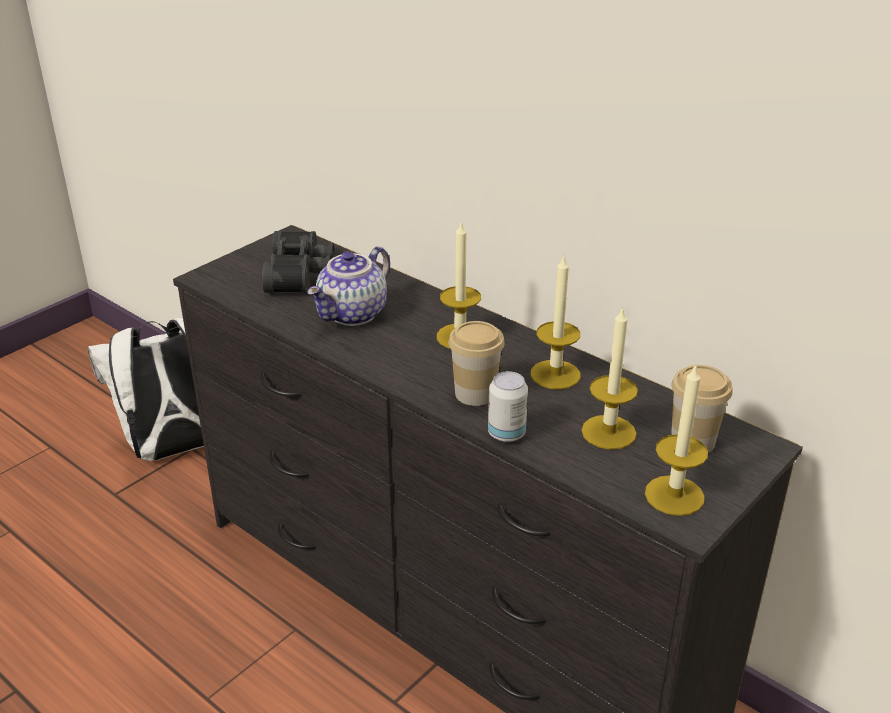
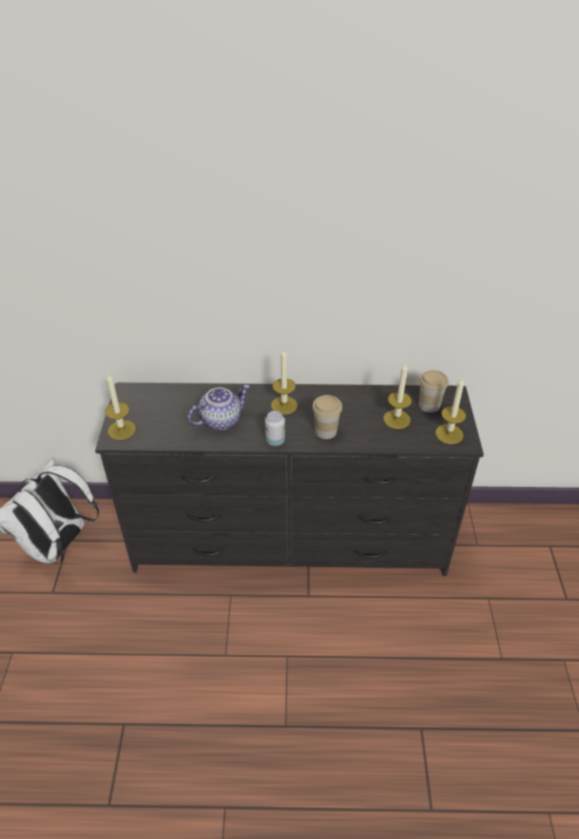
camera: 40 degrees left, 10 degrees up
(302, 274) = (163, 410): black binoculars -> none
(353, 315) = (220, 420): teapot -> teapot turned 120 degrees counterclockwise
(506, 434) = (361, 443): can -> can (275, 440)
(555, 374) = (345, 403): candle -> candle (121, 430)

